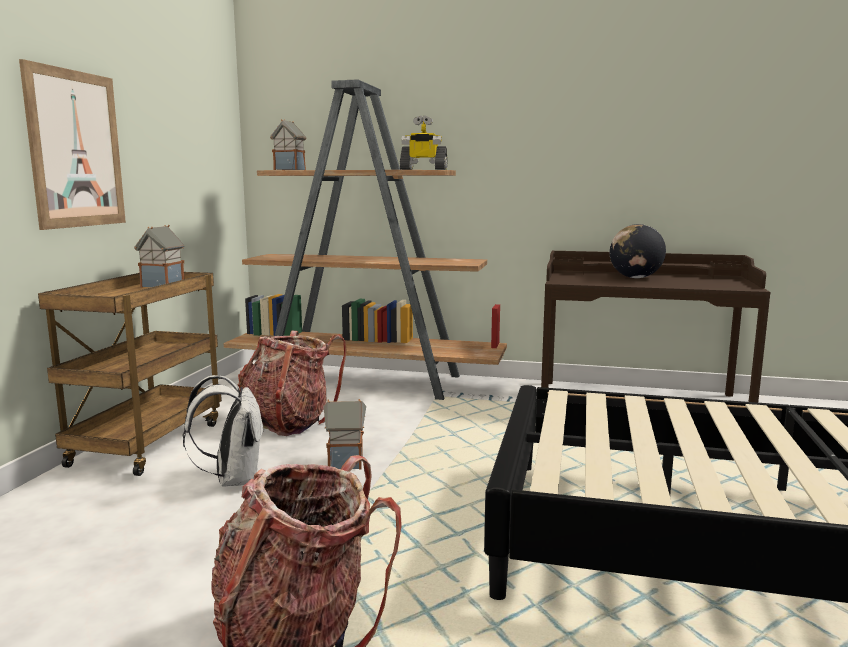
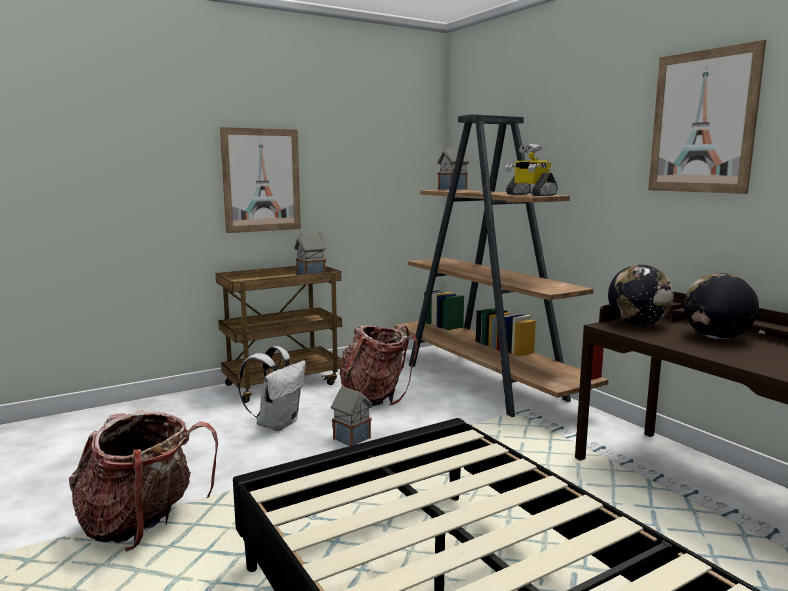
camera: 45 degrees right, 0 degrees up
(572, 278) = (638, 324): none -> globe
(578, 102) = (702, 122): none -> picture

